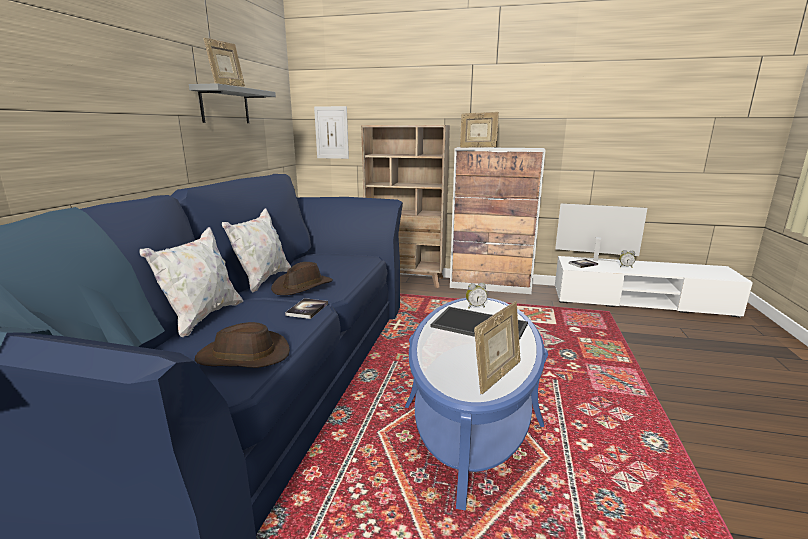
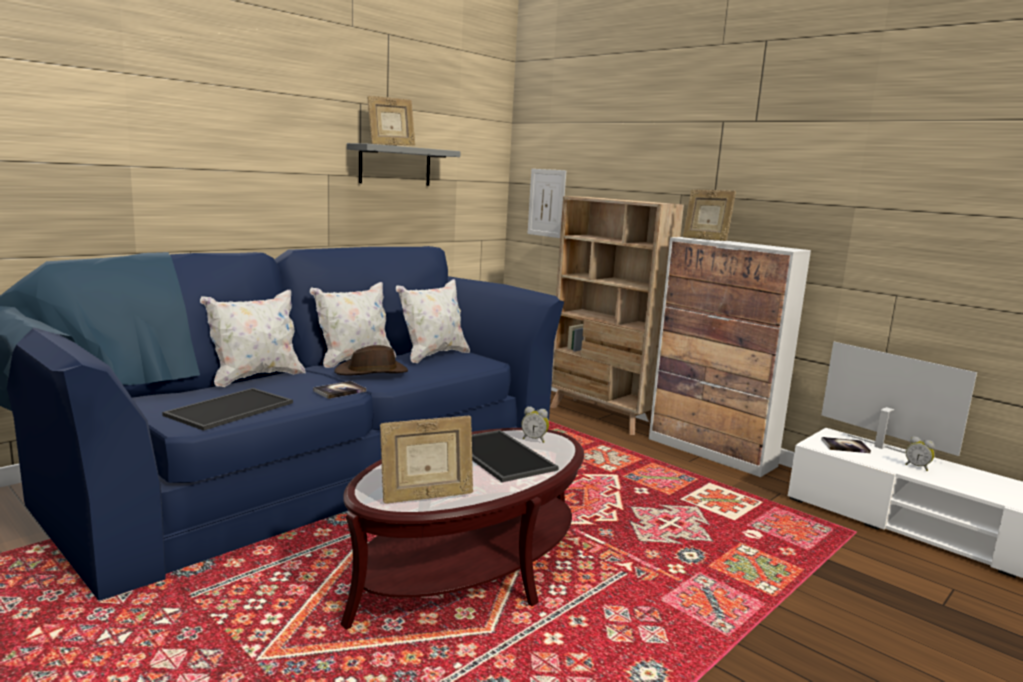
camera: 30 degrees right, 5 degrees down
(244, 356) = (230, 410): brown hat -> tray
(319, 262) = (433, 355): none -> white pillow
(472, 416) = (469, 567): blue coffee table -> brown coffee table

